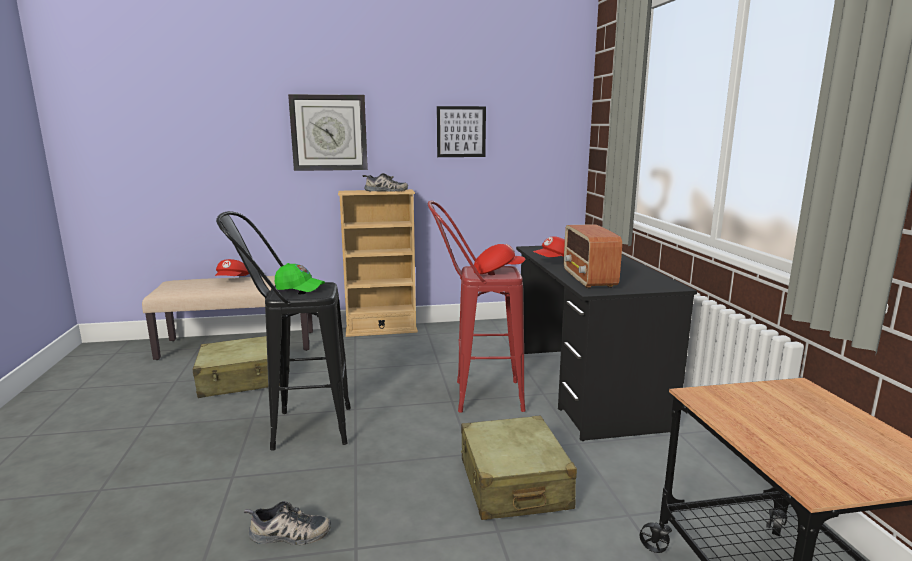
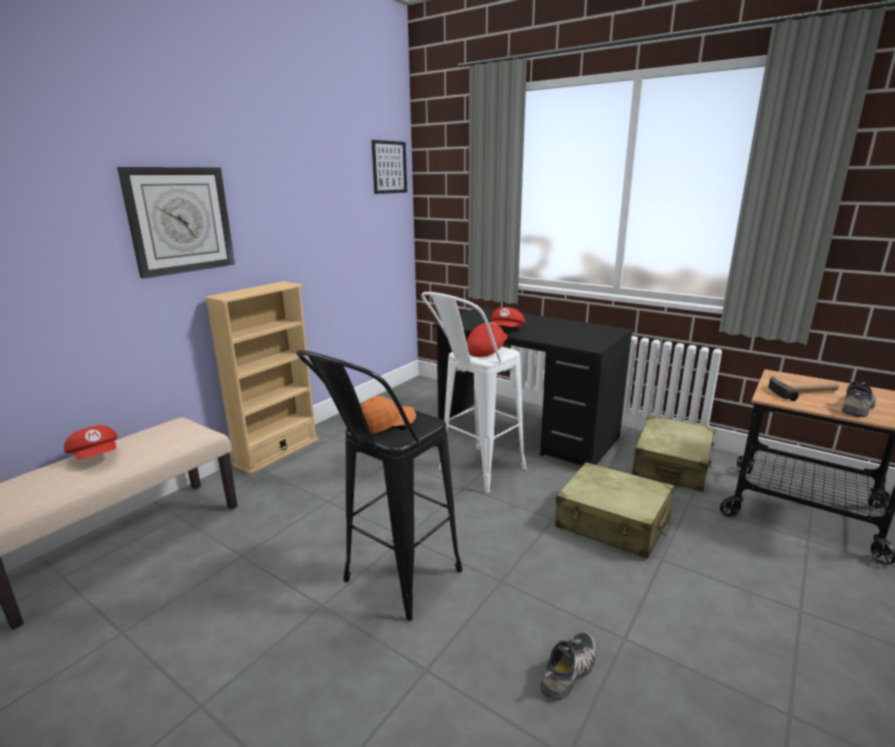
camera: 45 degrees left, 5 degrees up
(242, 379) = (219, 577): beige suitcase -> beige suitcase (671, 465)
(299, 288) = (386, 423): green cap -> orange cap
(385, 190) = (265, 287): shoe -> shoe (858, 406)
(461, 131) = (319, 209): picture -> picture (389, 167)
(475, 396) = (473, 474): red stool -> white stool
(589, 279) = (565, 338): radio -> none
(774, 410) = (804, 392): none -> hammer

